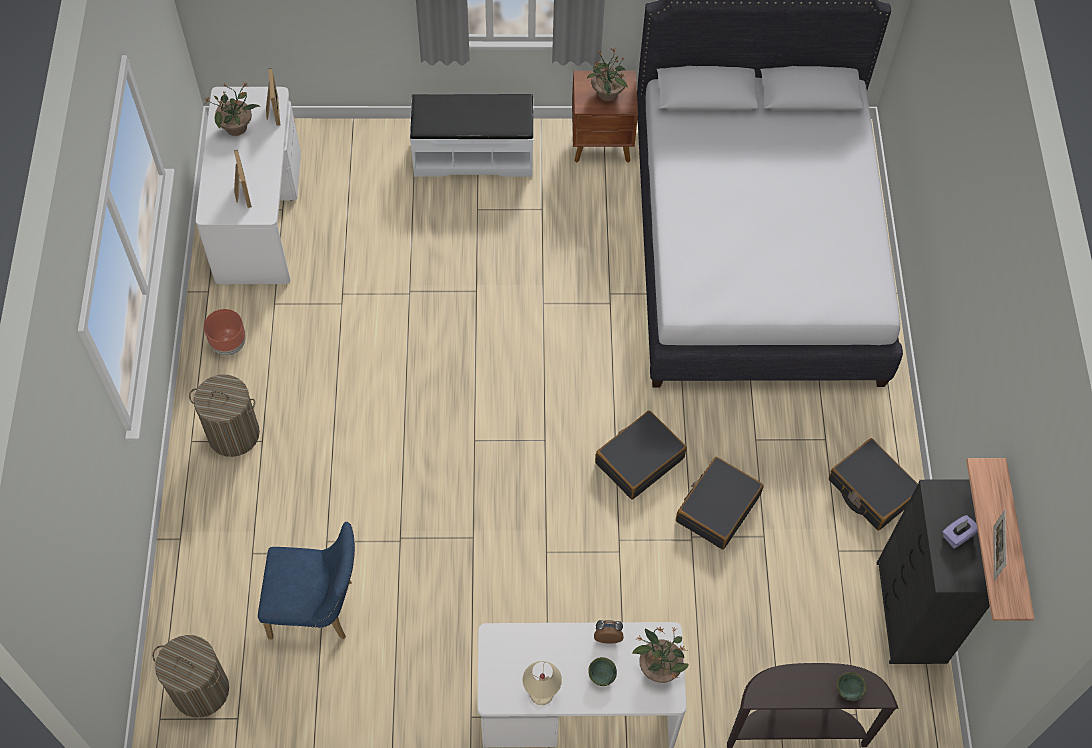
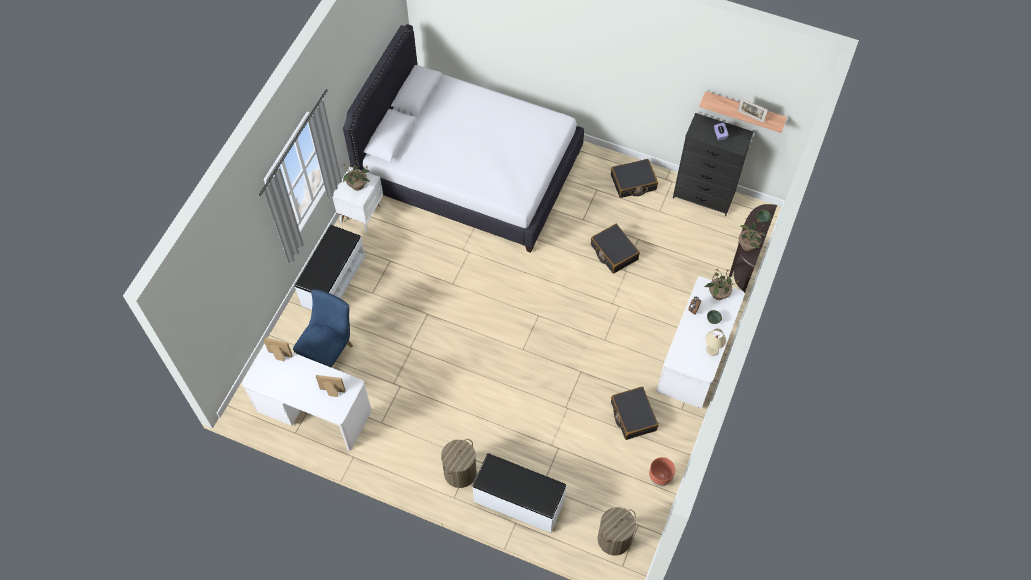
camera: 65 degrees left, 0 degrees up
(216, 530) = (519, 501): none -> white bench
(228, 345) = (397, 456): brown planter -> brown planter (659, 478)
(237, 127) = (280, 379): potted plant -> potted plant (748, 245)
(318, 609) = (590, 463): blue chair -> blue chair (330, 352)
(602, 143) = (362, 214): brown nightstand -> white nightstand
(639, 460) = (570, 276): black suitcase -> black suitcase (633, 416)

